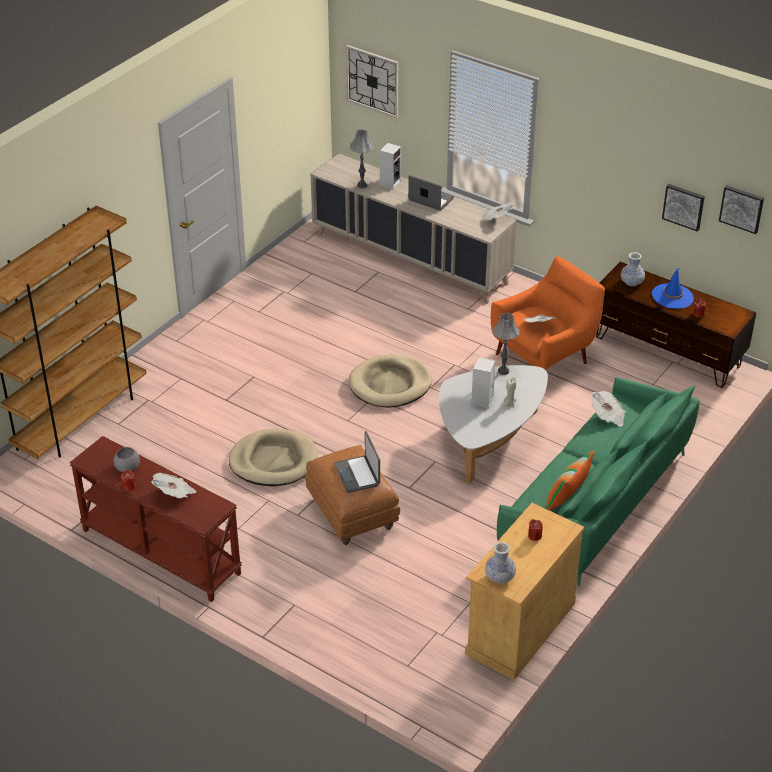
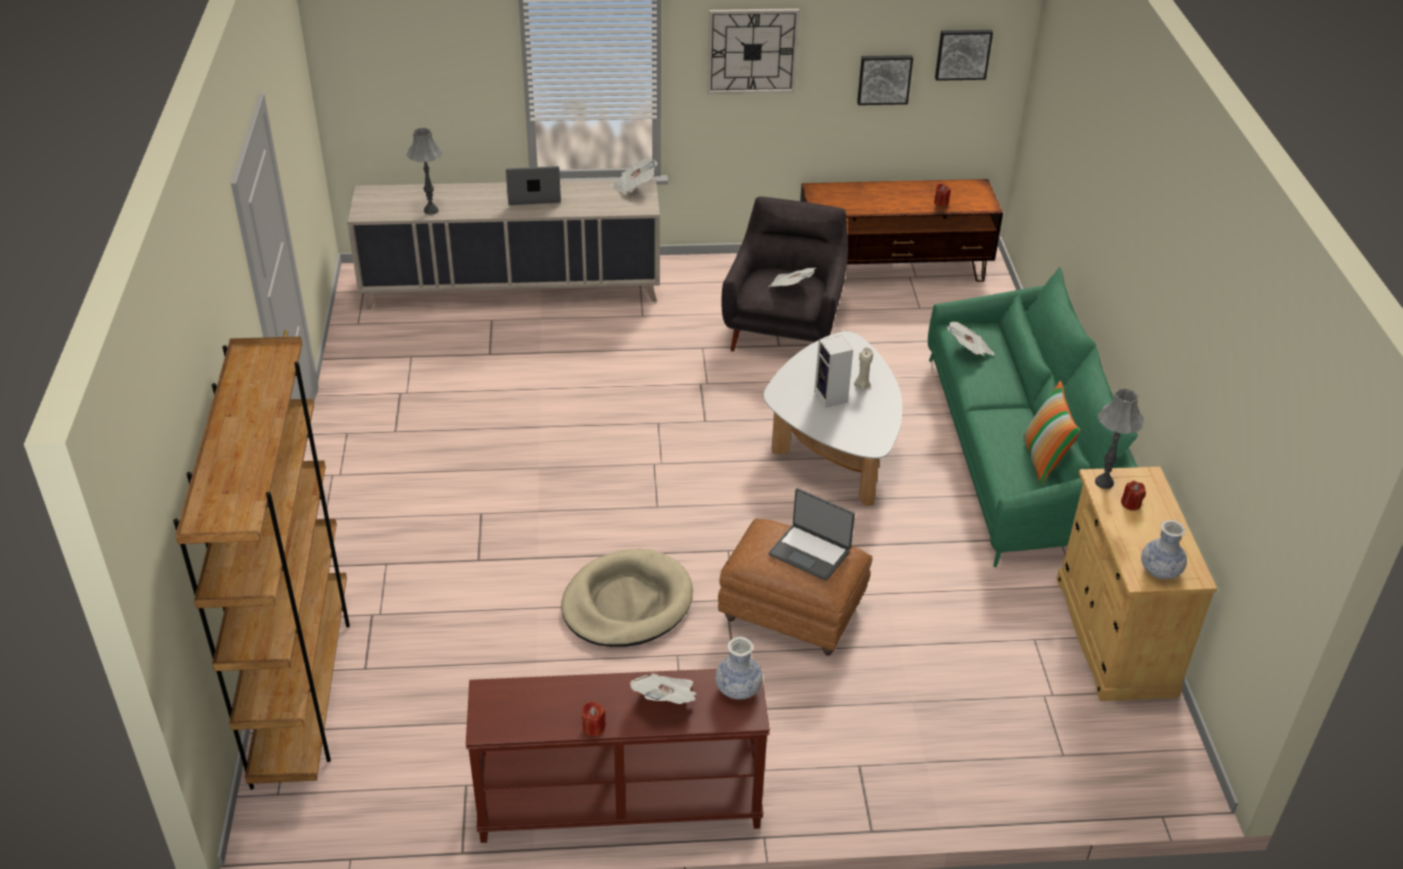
camera: 40 degrees left, 0 degrees up
(127, 467) = (558, 703): grey bowl -> none
(372, 81) = (388, 62): wall clock -> wall clock (752, 51)
(390, 183) = (462, 195): speaker -> none
(390, 384) = (656, 440): beige dog bed -> none
(503, 371) = (812, 354): grey table lamp -> grey table lamp (1104, 482)
(544, 357) = (784, 330): orange armchair -> grey armchair
(631, 282) = (840, 199): vase -> vase (738, 689)
(672, 296) = (896, 196): blue hat -> none

